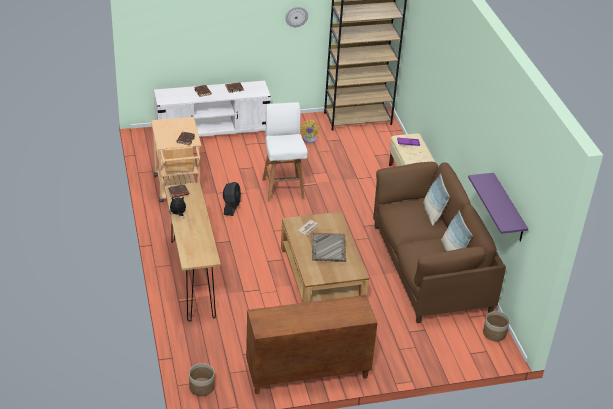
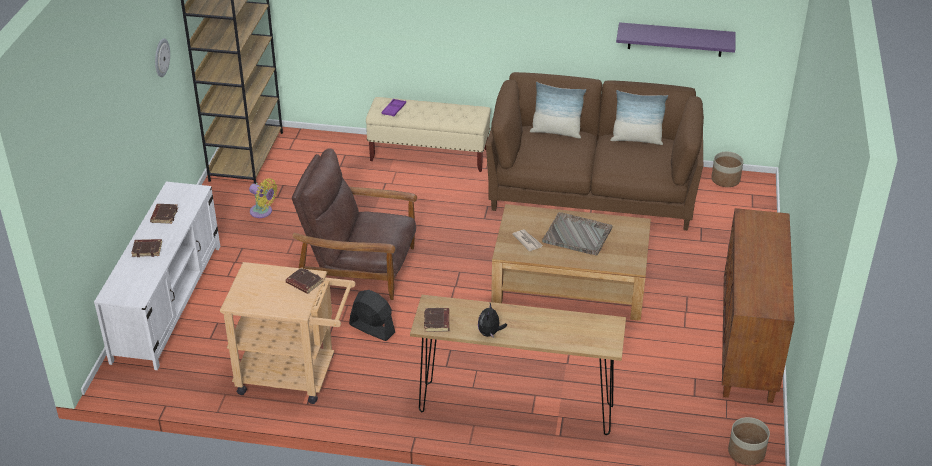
camera: 65 degrees left, 0 degrees up
(283, 188) = (359, 266): white stool -> brown armchair

